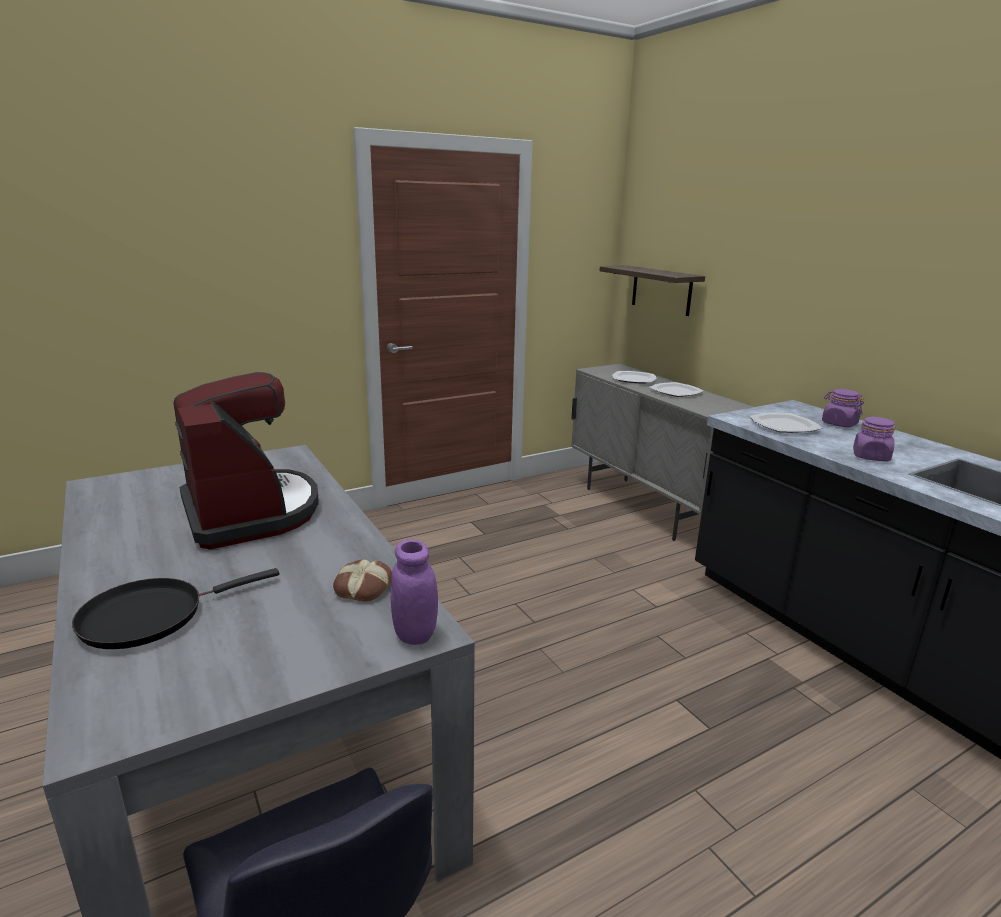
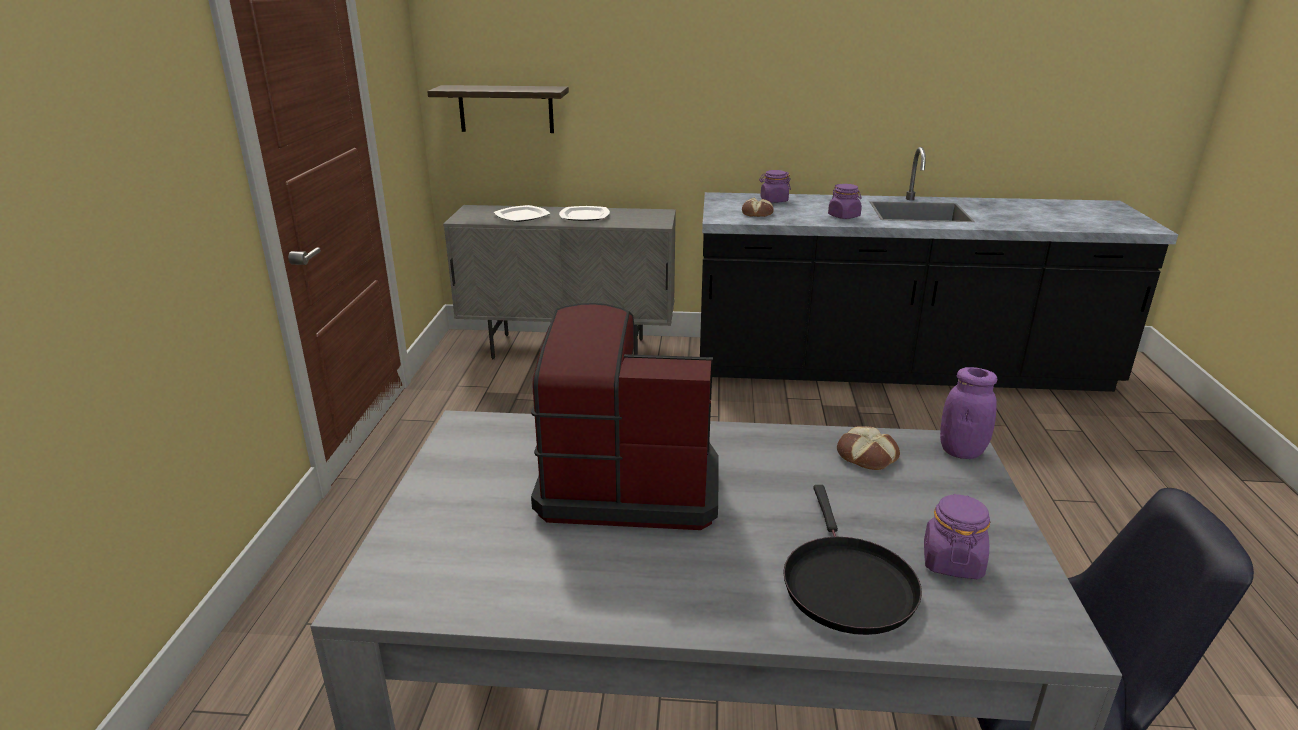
camera: 55 degrees left, 5 degrees up
(203, 659) = (952, 561): none -> purple jar
(785, 426) = (758, 213): plate -> bread

